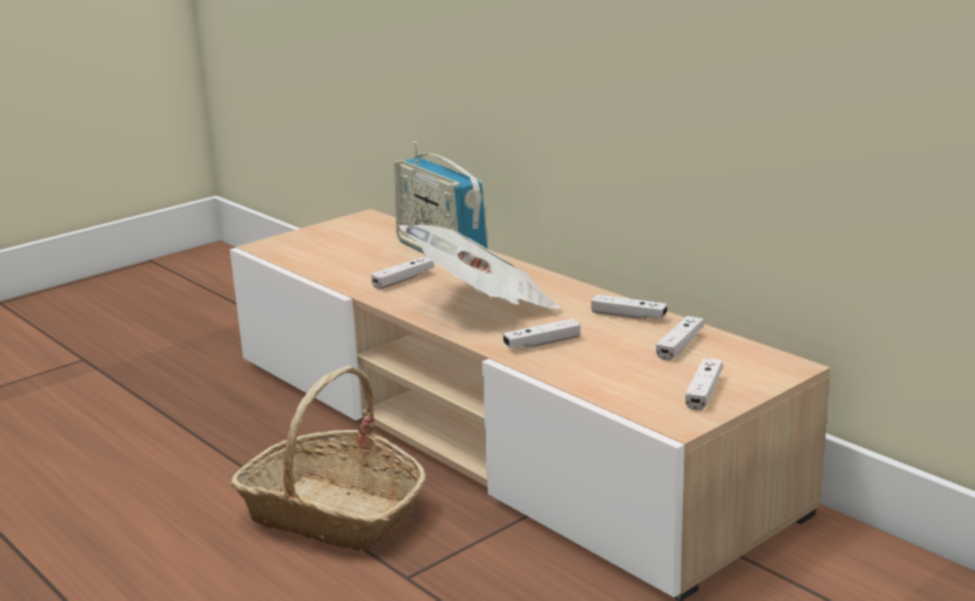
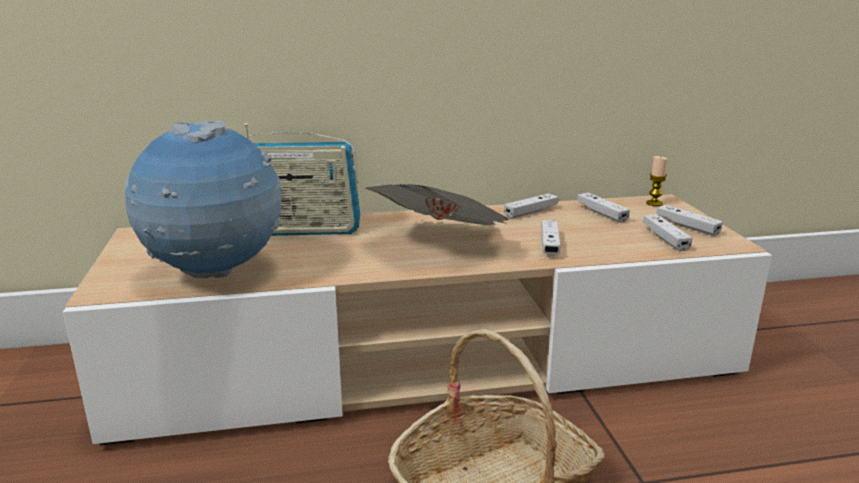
camera: 60 degrees left, 0 degrees up
(325, 261) = (215, 274): none -> globe
(403, 280) = (332, 256): white game controller -> white game controller (665, 239)
(766, 363) = (654, 203): none -> candle

